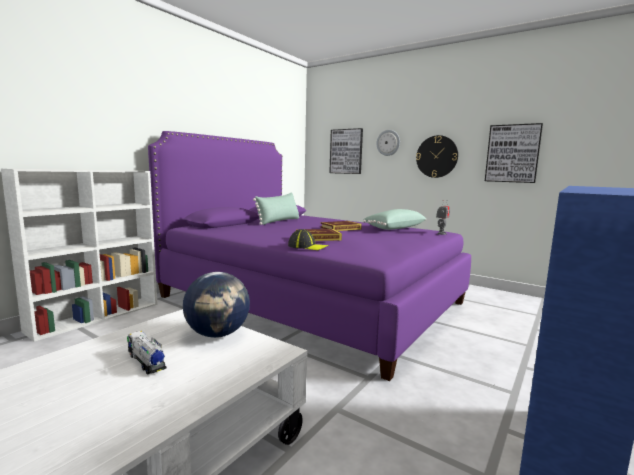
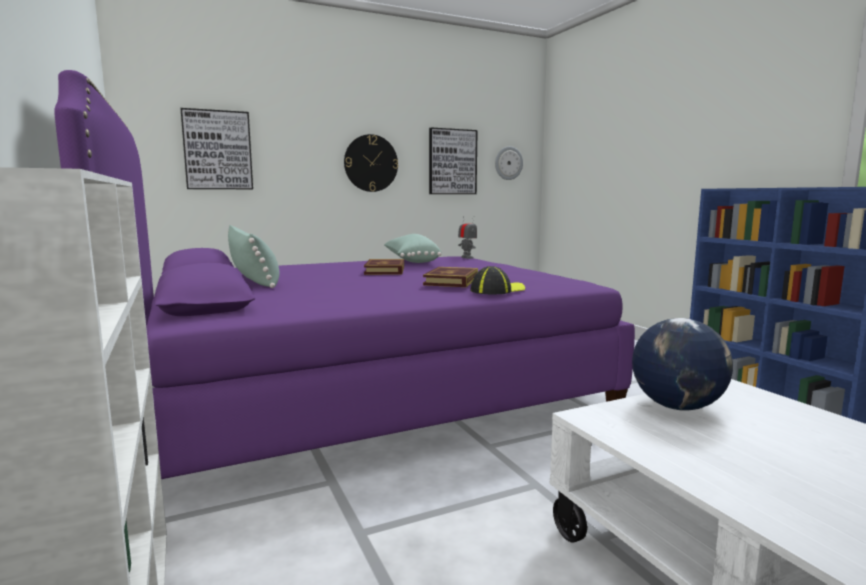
camera: 60 degrees left, 0 degrees up
(146, 362) = (774, 452): toy truck -> none
(388, 142) = (297, 140): wall clock -> wall clock (508, 163)

